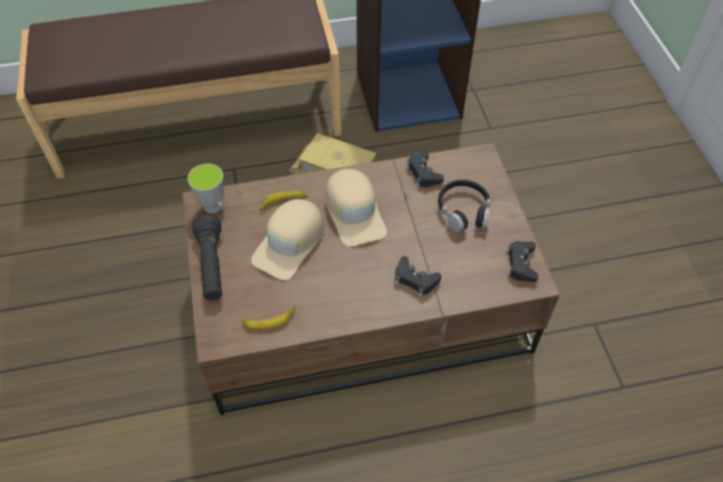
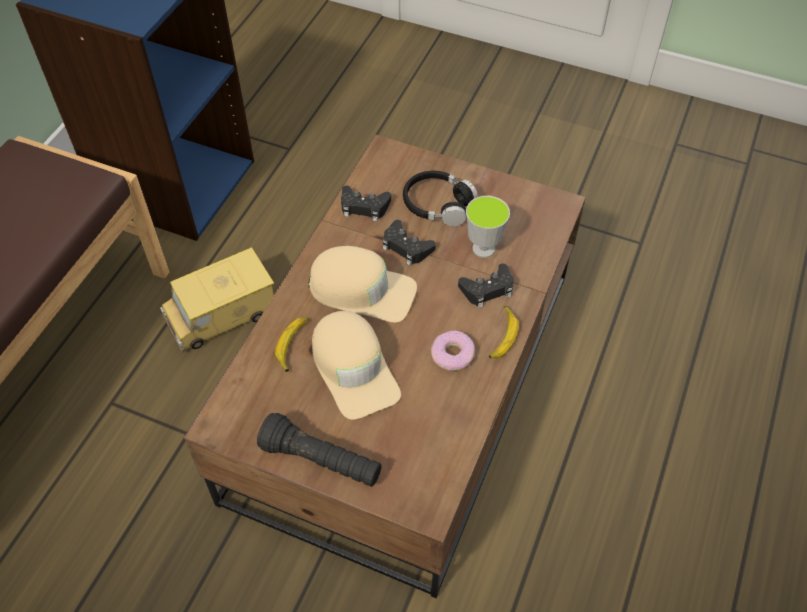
camera: 55 degrees left, 0 degrees up
(213, 206) = (235, 416): cup -> cup (483, 249)
(269, 320) = (439, 442): banana -> banana (502, 337)
(343, 290) = (453, 355): none -> donut
(521, 264) = (533, 202): black game controller -> black game controller (406, 247)

